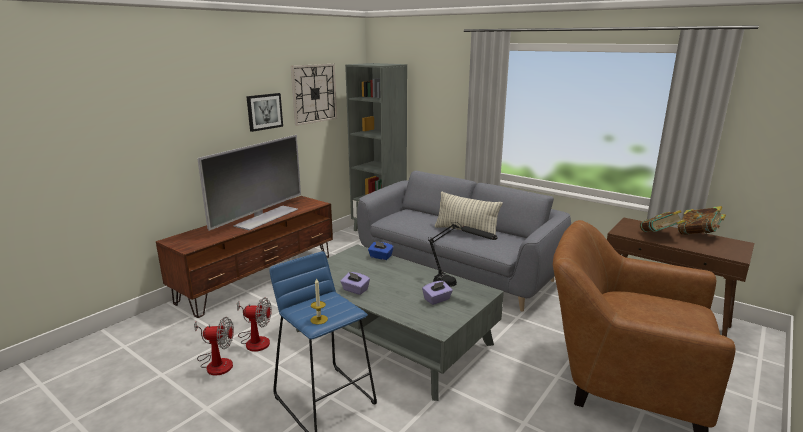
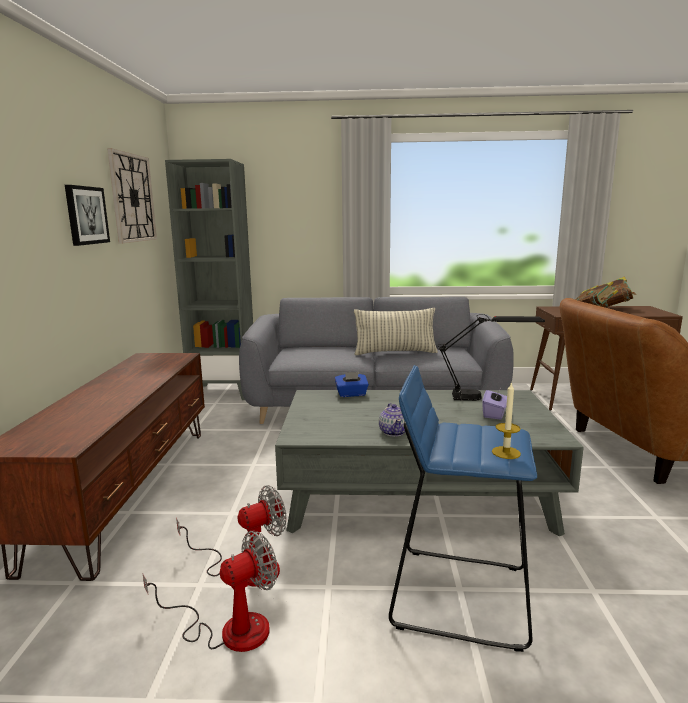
camera: 35 degrees left, 5 degrees down
(265, 217) = (131, 383): television -> none
(355, 290) = (394, 432): purple tissue box -> teapot

